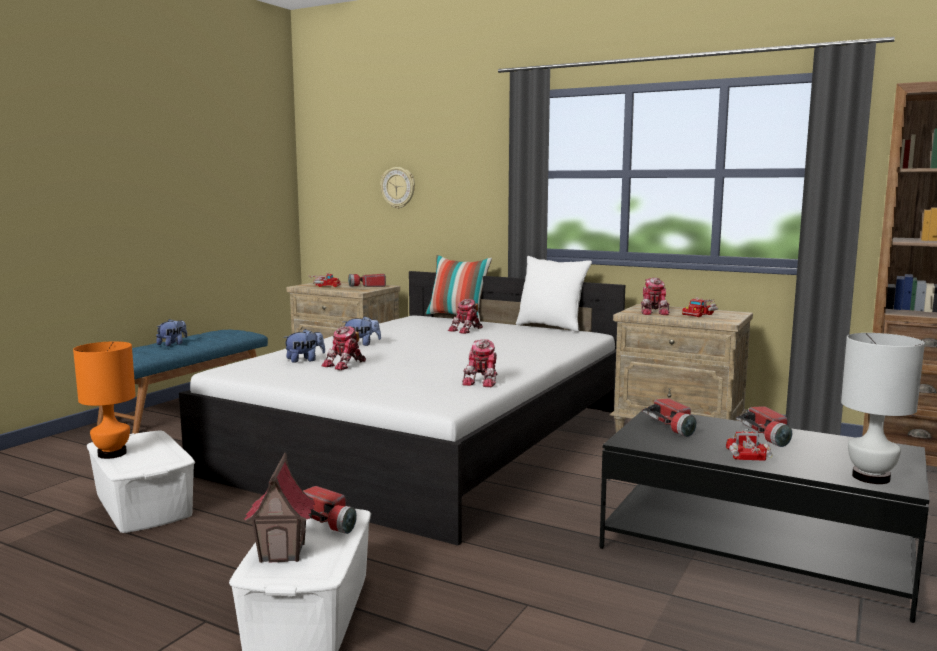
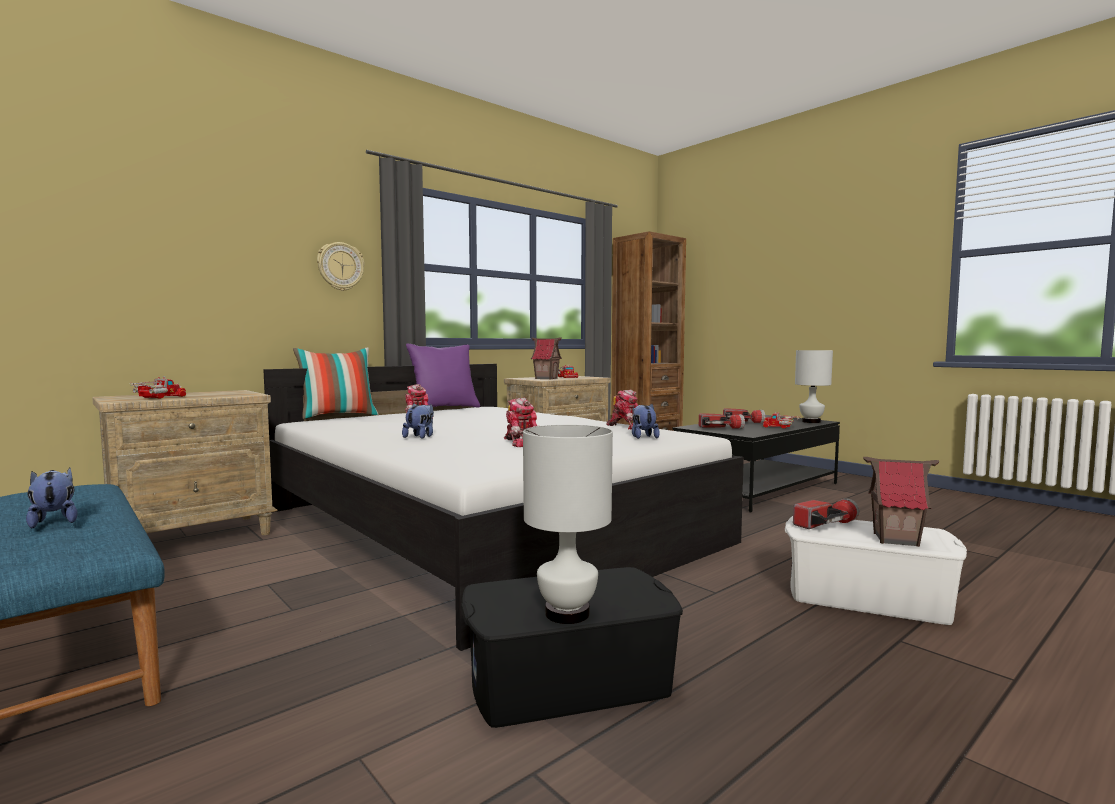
camera: 70 degrees left, 5 degrees down
(112, 454) = (568, 613): orange table lamp -> white table lamp
(142, 505) = (570, 683): white storage box -> black storage box
(305, 360) = (473, 450): plush toy -> plush toy (643, 437)
(367, 286) = (217, 392): flashlight -> none
(398, 187) = (210, 263): wall clock -> wall clock (340, 266)
(551, 327) = (444, 408): white pillow -> purple pillow
(654, 312) = (546, 378): toy robot -> toy house

